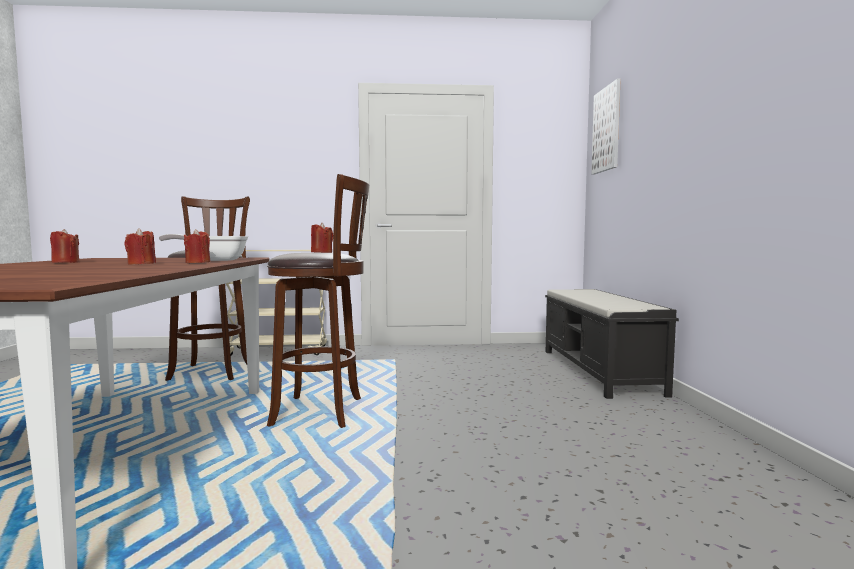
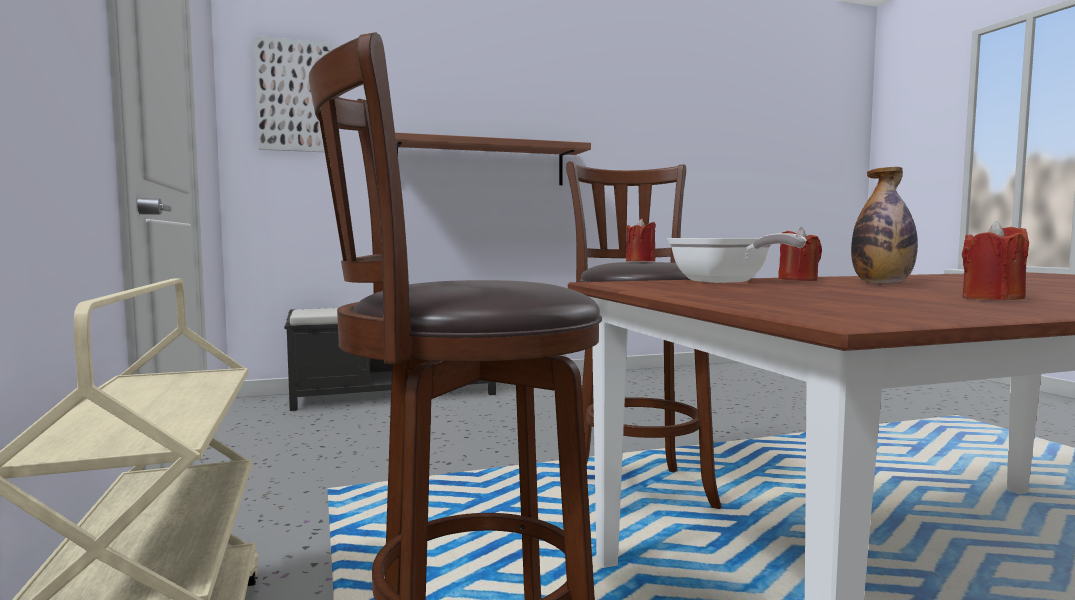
camera: 105 degrees left, 0 degrees up
(141, 264) = (882, 283): red candle -> bottle
(691, 148) = (481, 163): none -> shelf

